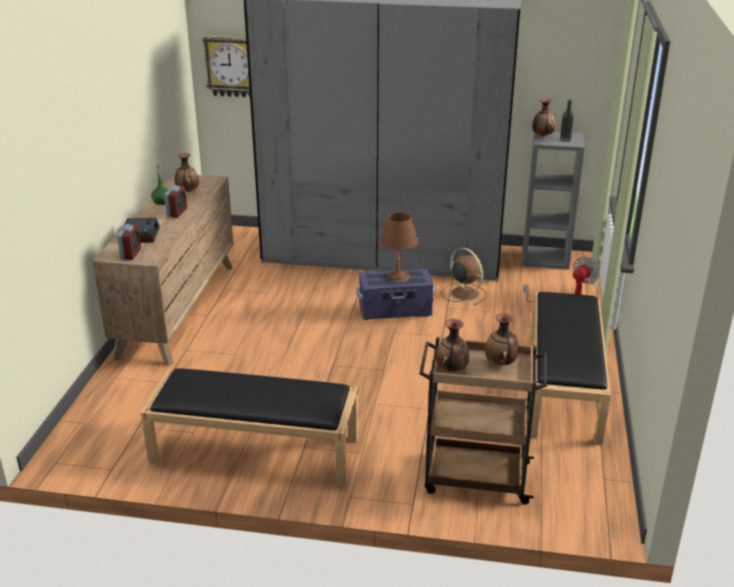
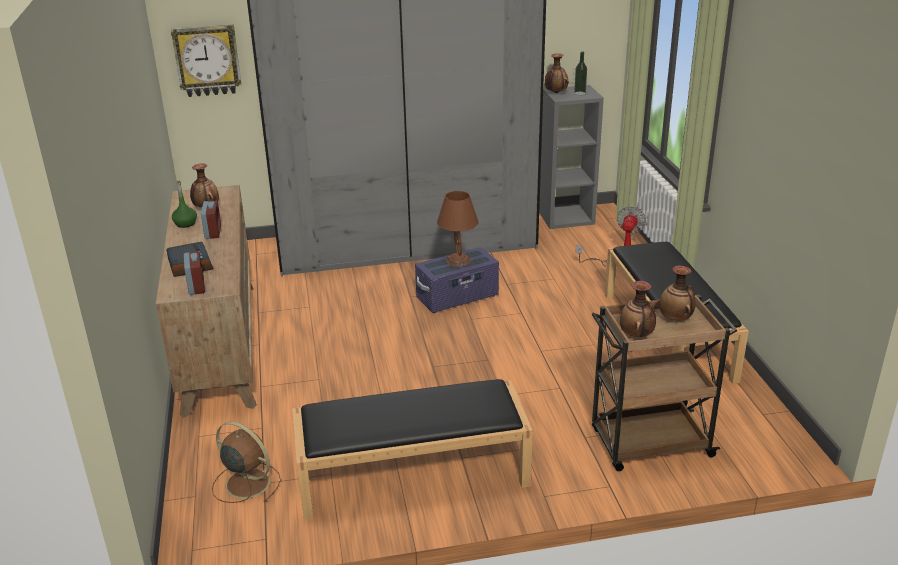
camera: 20 degrees left, 0 degrees up
(463, 293) = (513, 266): brown fan -> brown fan (246, 482)

